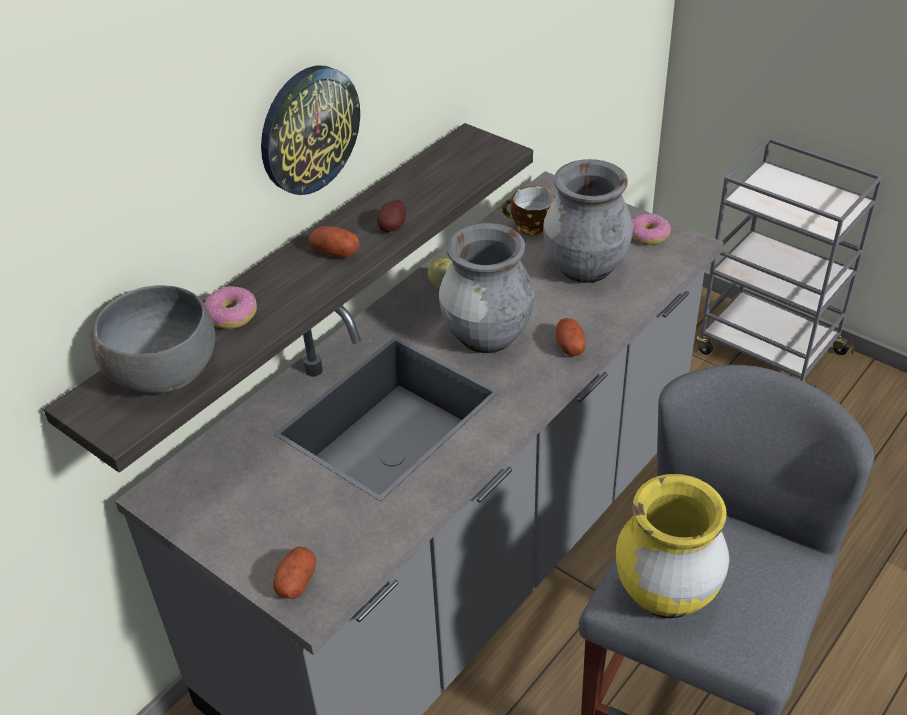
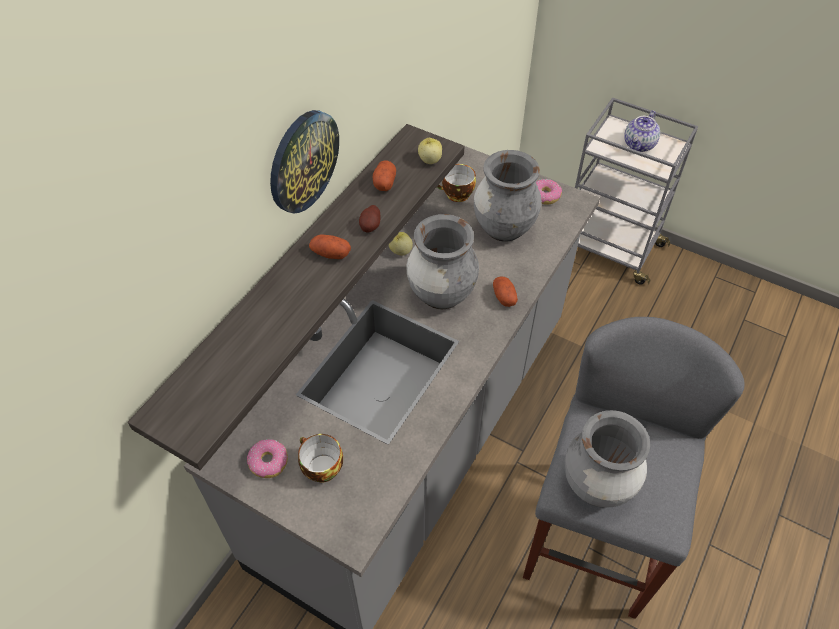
camera: 10 degrees left, 10 degrees up
(163, 372) = (217, 378): grey bowl -> none
(231, 315) = (260, 320): donut -> donut (268, 462)
(286, 519) = (320, 468): none -> cup
(296, 581) = (338, 520): potato -> potato (384, 182)
(484, 162) = (429, 160): none -> apple
(665, 594) = (597, 485): yellow vase -> grey vase
(801, 198) = (639, 145): none -> teapot

